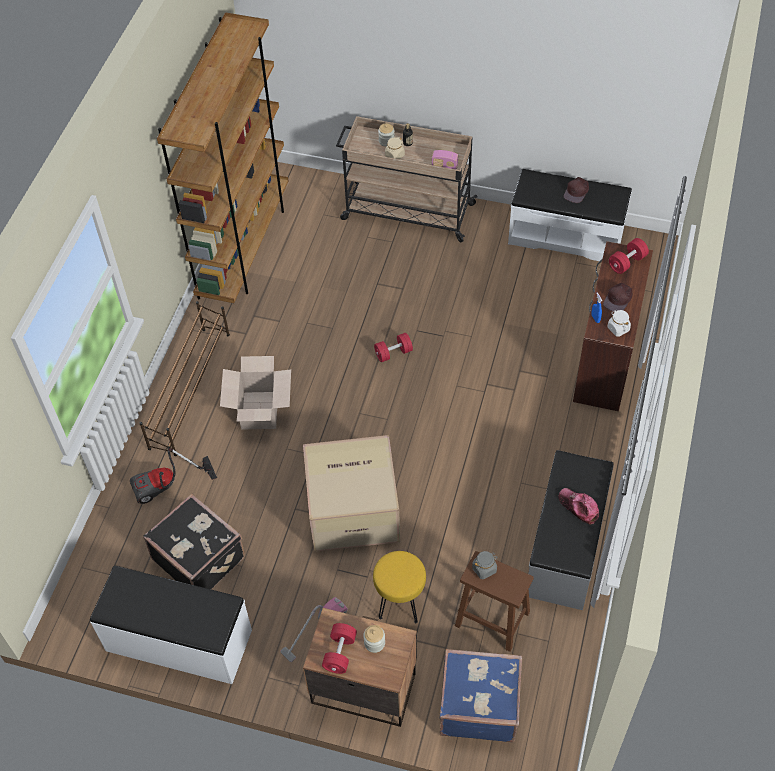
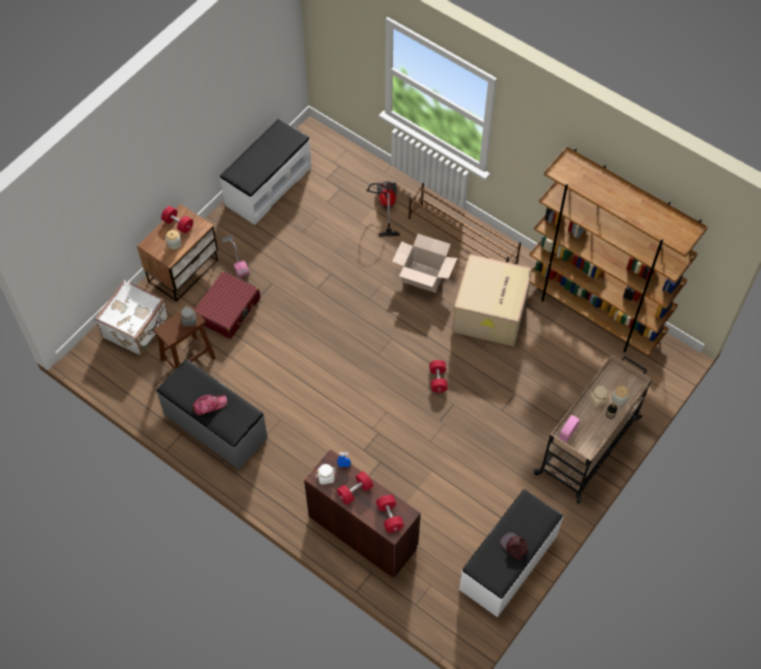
camera: 110 degrees right, 5 degrees up
(199, 557) = (321, 211): black suitcase -> none
(354, 508) = (313, 308): cardboard box -> cardboard box (490, 314)
(399, 603) = (228, 310): yellow stool -> red suitcase
(478, 704) = (137, 328): blue suitcase -> white suitcase
(618, 299) = (355, 491): brown cap -> red dumbbell

